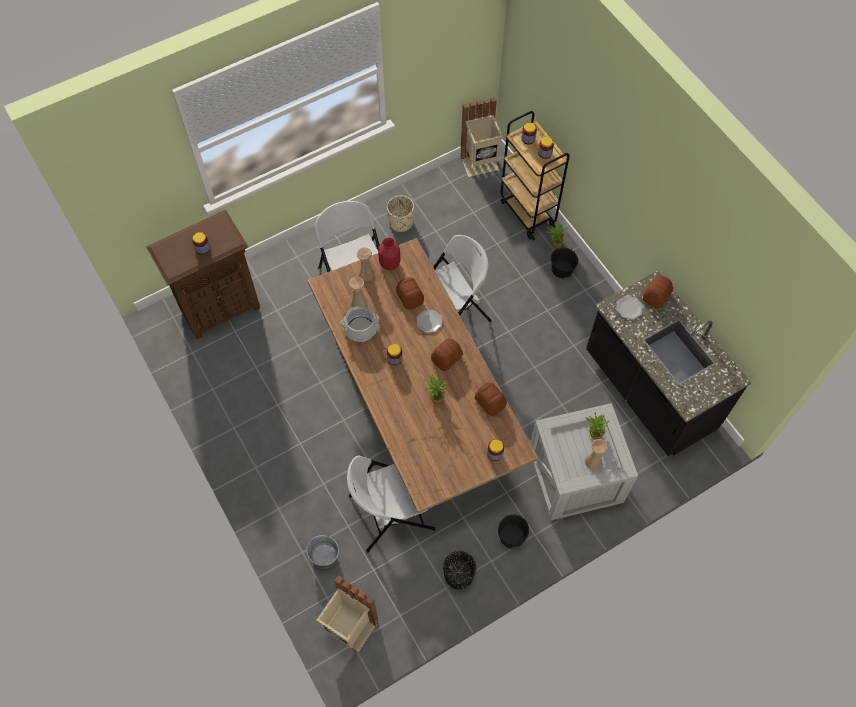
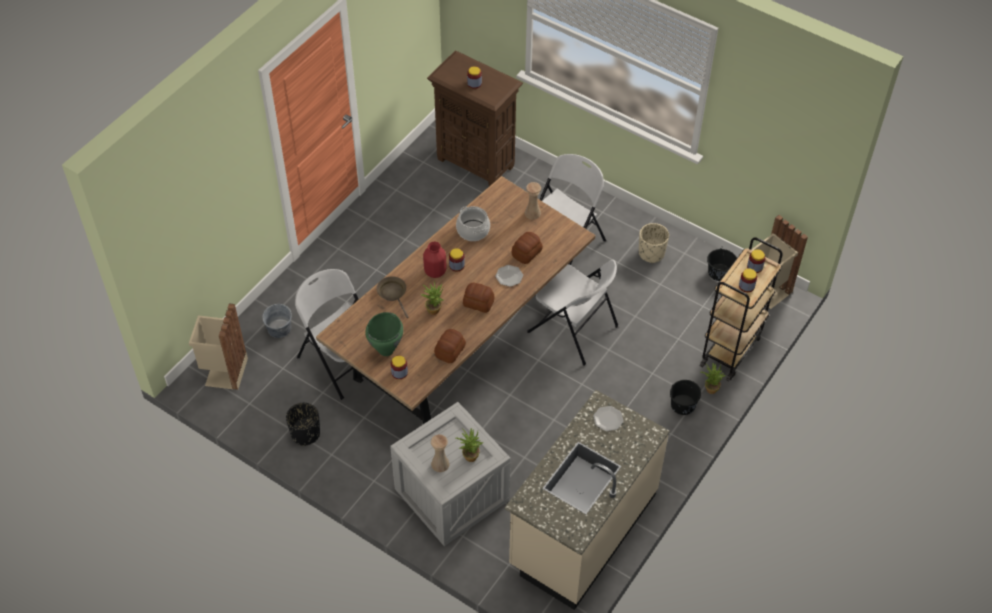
camera: 65 degrees right, 10 degrees down
(359, 303) = (499, 219): beige vase -> none
(390, 264) = (554, 226): red vase -> red vase (435, 272)
(401, 424) = (393, 294): none -> brown frying pan
(464, 454) = (386, 350): none -> green cooking pot
(512, 536) = (363, 462): black bucket -> black bucket (719, 273)
(648, 392) = (582, 530): black counter -> beige counter
(656, 296) = (636, 438): bread -> none

